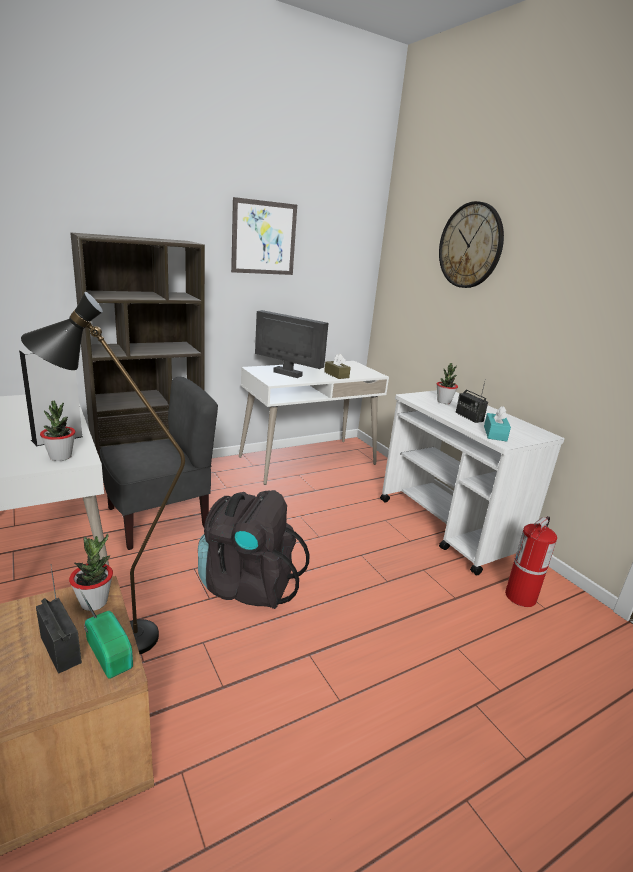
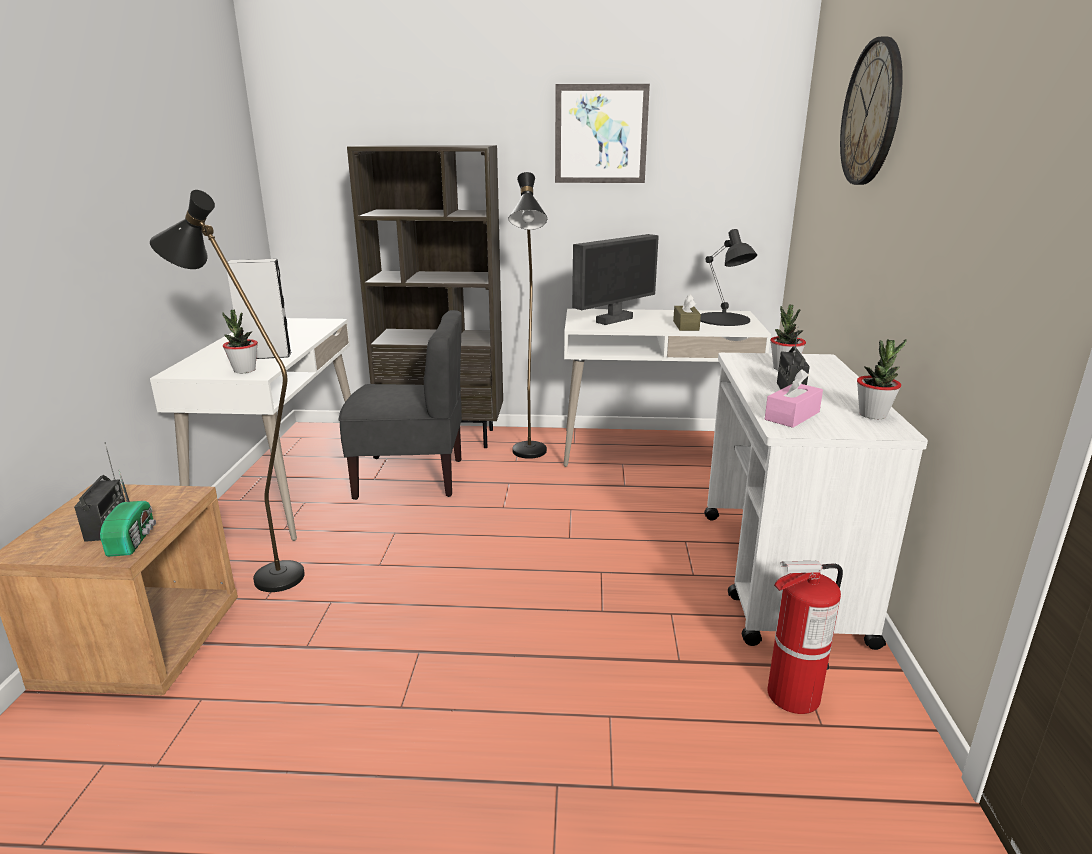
camera: 35 degrees right, 0 degrees up
(94, 602) = (172, 501): potted plant -> potted plant (873, 415)
(233, 482) = (530, 457): none -> black floor lamp
(247, 585) = (430, 564): black backpack -> none
(287, 374) = (613, 320): monitor -> monitor turned 75 degrees clockwise
(350, 368) = (723, 319): none -> black table lamp
(495, 433) = (792, 416): turquoise tissue box -> pink tissue box

